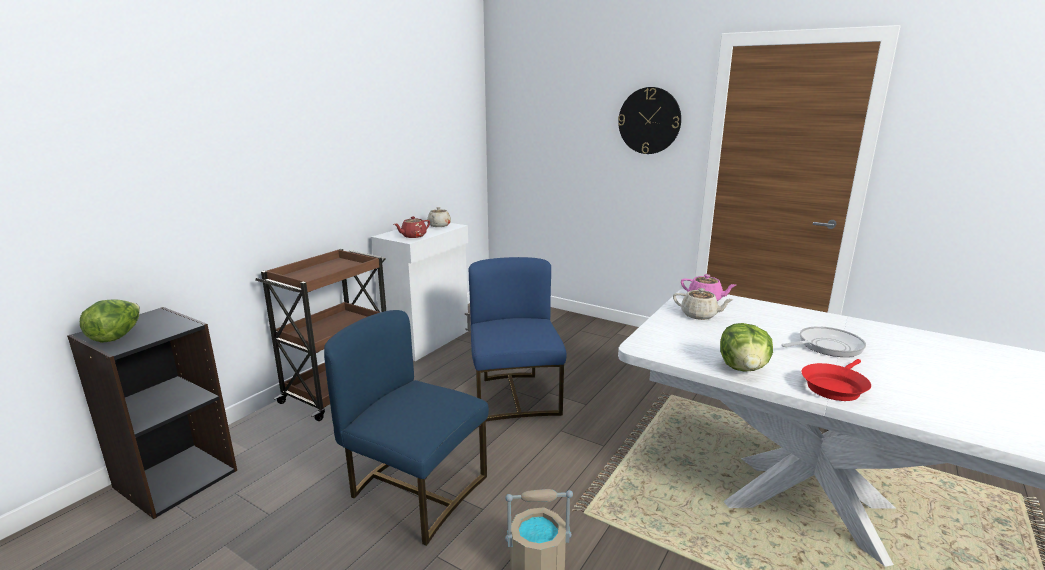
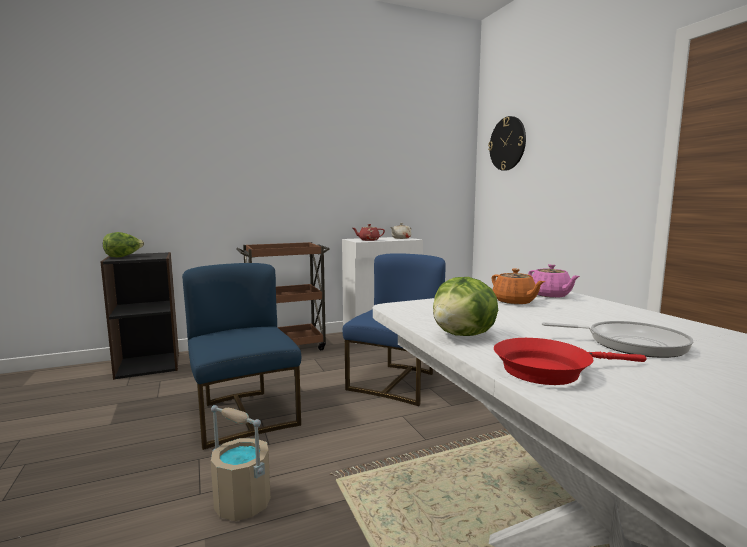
camera: 35 degrees right, 10 degrees down
(649, 121) = (602, 140): wall clock -> wall clock (507, 143)
(699, 315) = (514, 301): beige teapot -> orange teapot

